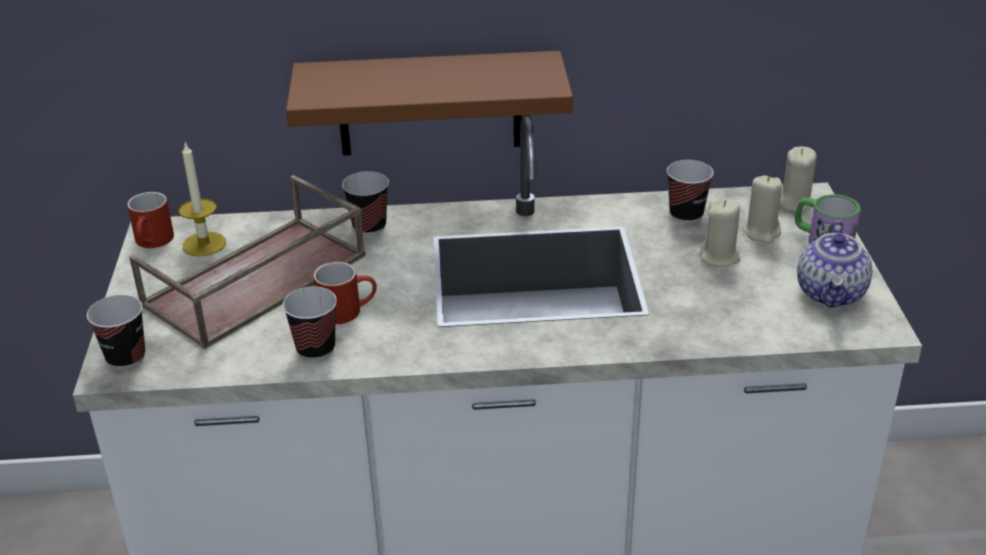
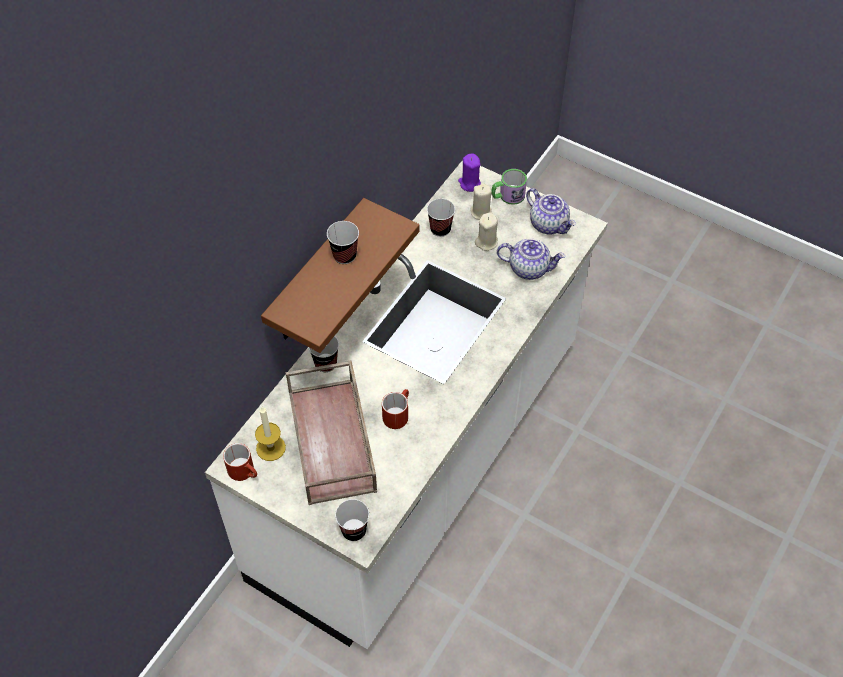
camera: 55 degrees left, 20 degrees up
(315, 349) = (419, 444): cup -> cup (344, 255)
(729, 311) = (529, 268): none -> teapot
(794, 203) = (469, 183): beige candle -> purple candle

